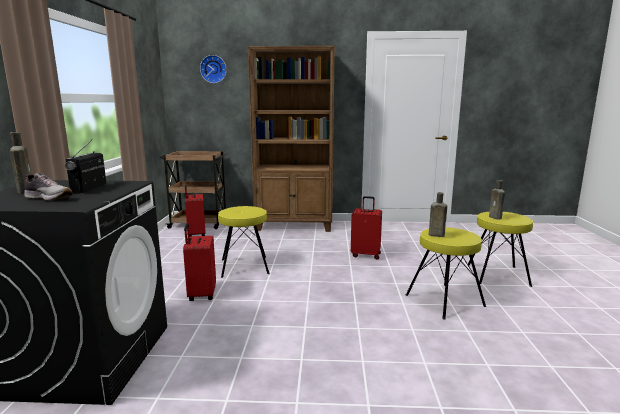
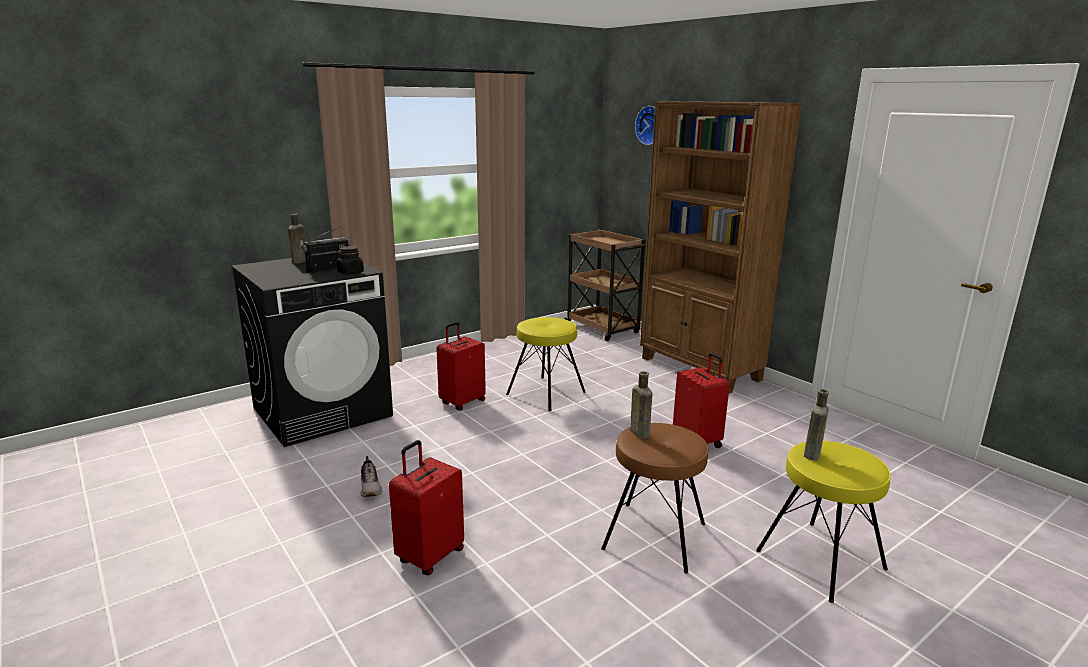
camera: 50 degrees right, 5 degrees up
(49, 198) = (288, 271): shoe -> shoe (370, 487)
(125, 186) = (350, 272): none -> black jar
(196, 235) = (574, 341): red suitcase -> red suitcase (429, 556)
(445, 300) = (655, 536): yellow stool -> brown stool

